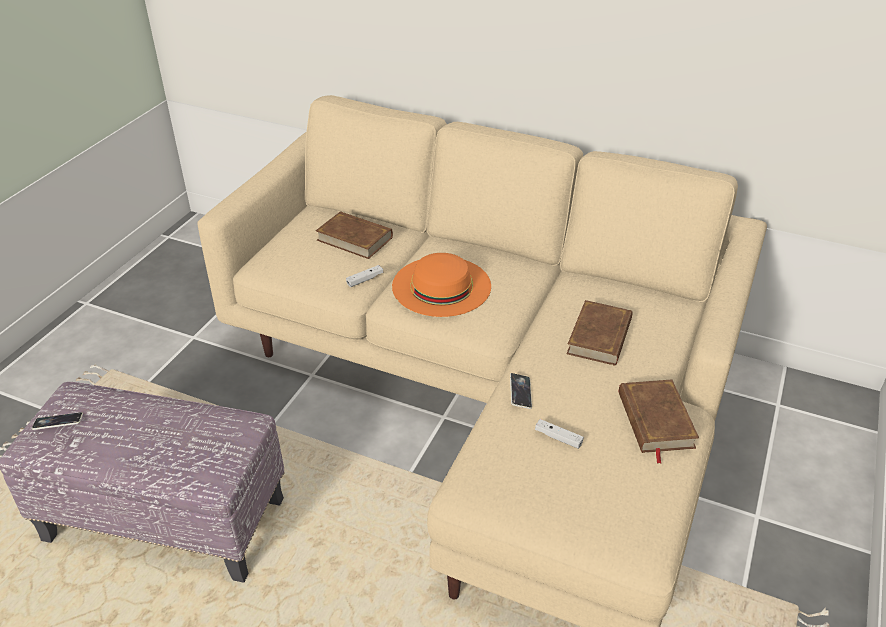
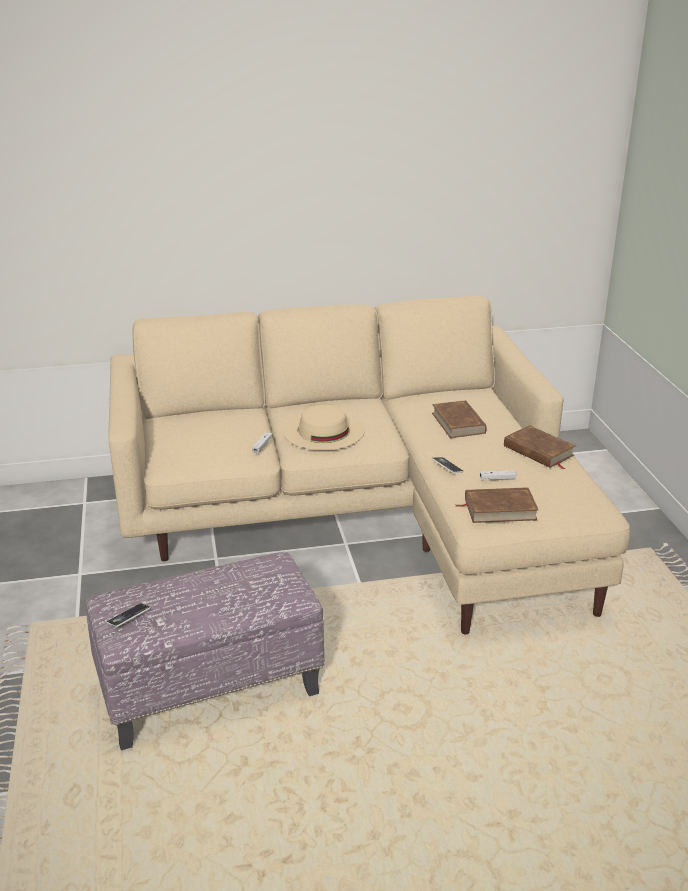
camera: 35 degrees left, 10 degrees down
(354, 238) = (222, 424): brown book -> brown book (499, 509)
(441, 286) = (323, 430): orange hat -> beige hat

